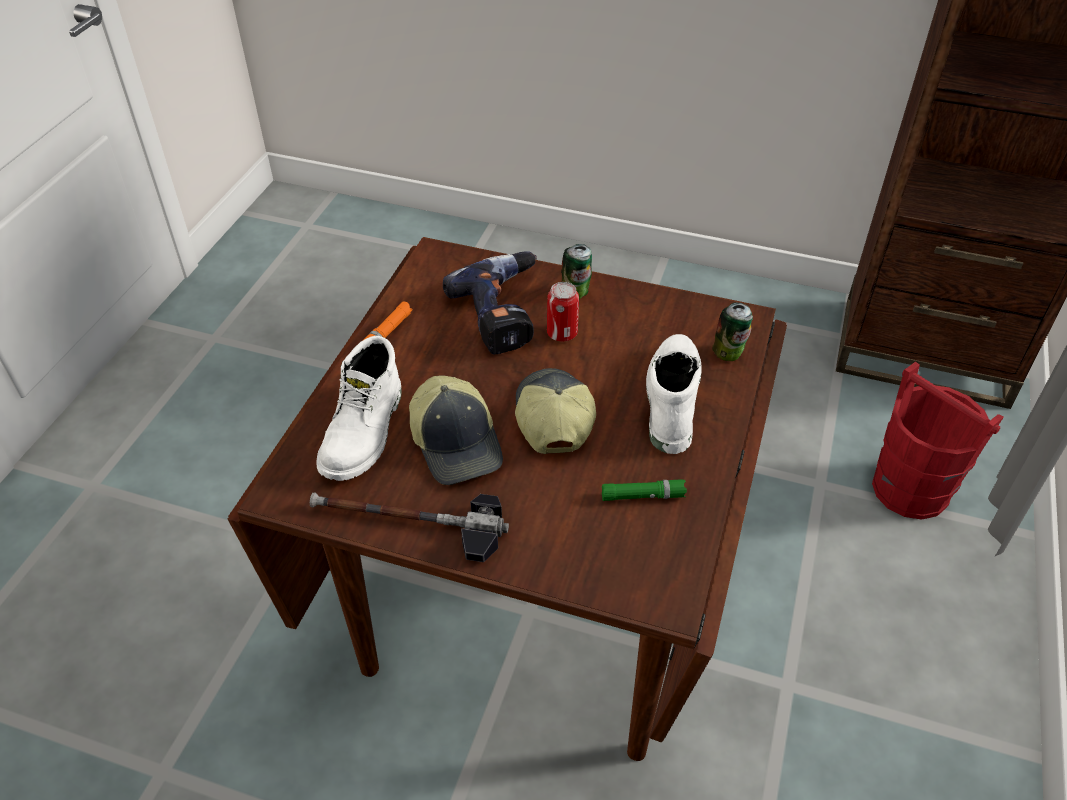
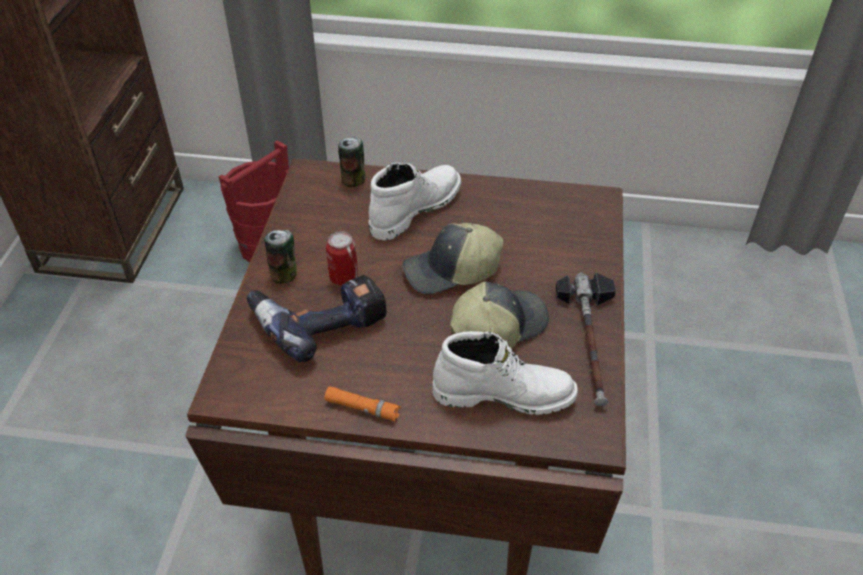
camera: 100 degrees left, 0 degrees up
(643, 496) = (516, 216): green flashlight -> none
(670, 400) = (414, 208): white boot -> white boot turned 135 degrees clockwise

